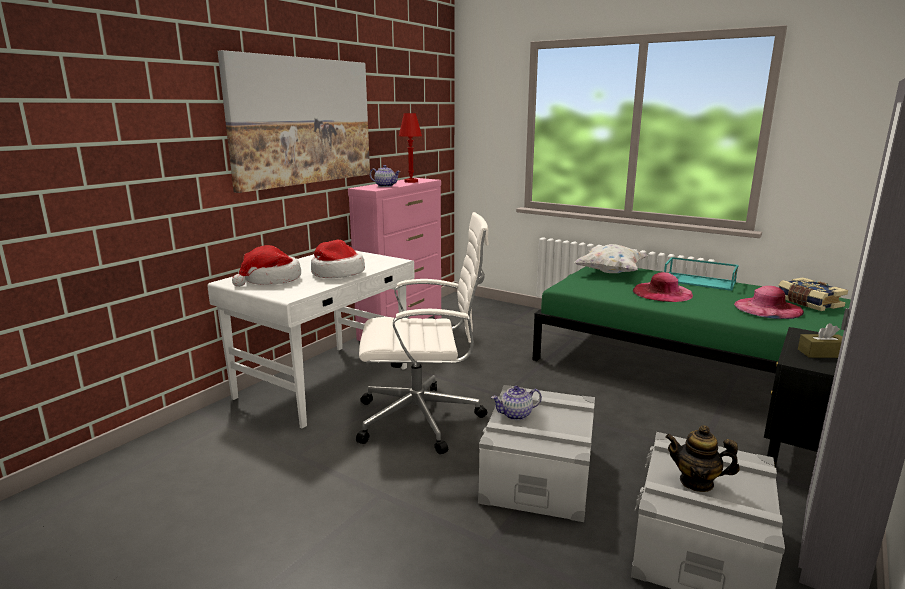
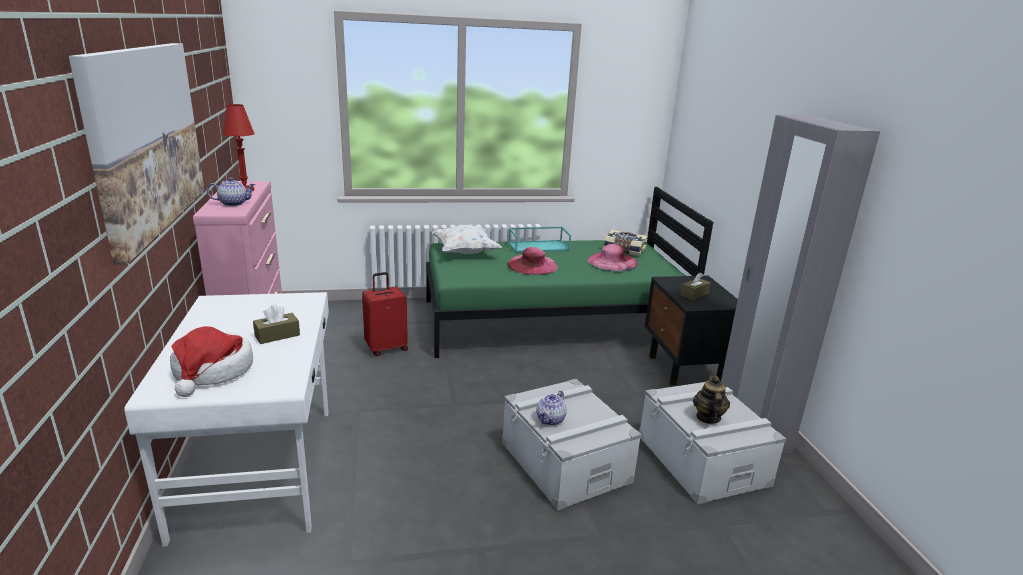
camera: 45 degrees left, 5 degrees up
(336, 273) = (277, 335): hat -> brown tissue box
(423, 419) = (418, 460): white office chair -> none
(503, 342) = (386, 348): none -> red suitcase
(696, 482) = (708, 417): teapot -> teapot turned 120 degrees clockwise

